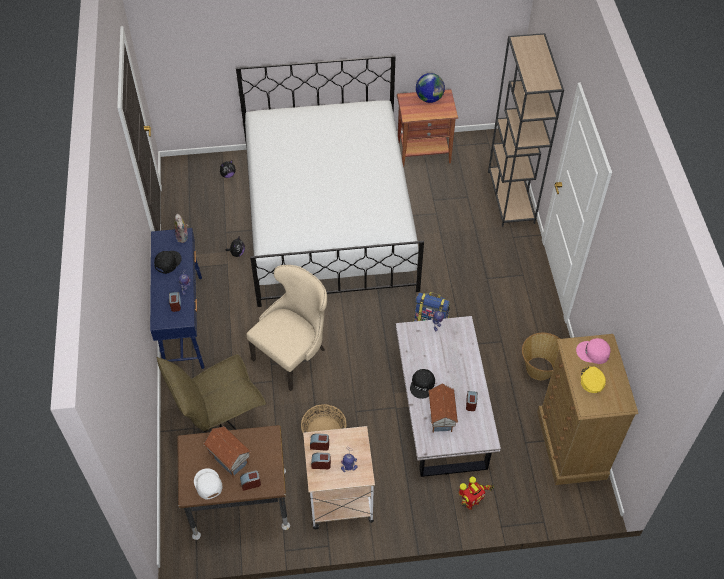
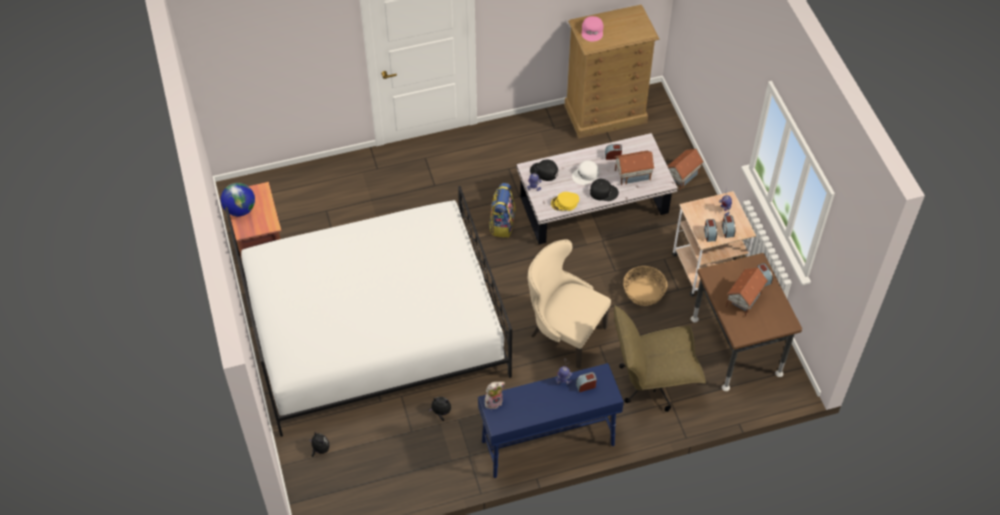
camera: 100 degrees left, 0 degrees up
(167, 262) = (532, 407): black cap -> black cap (544, 172)
(207, 484) = (774, 311): white cap -> white cap (586, 175)
(219, 417) = (652, 382): beige office chair -> beige office chair turned 120 degrees clockwise
(471, 503) = (681, 176): toy robot -> toy house
(511, 197) = (322, 173): bookcase -> none
(540, 368) = (532, 138): basket -> none
(592, 380) = (620, 31): yellow cap -> yellow cap (565, 203)

